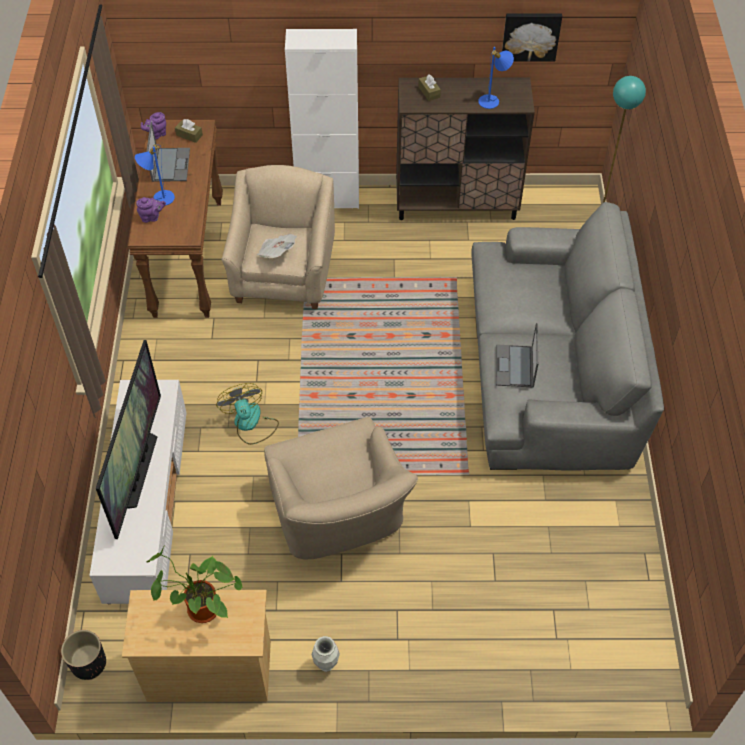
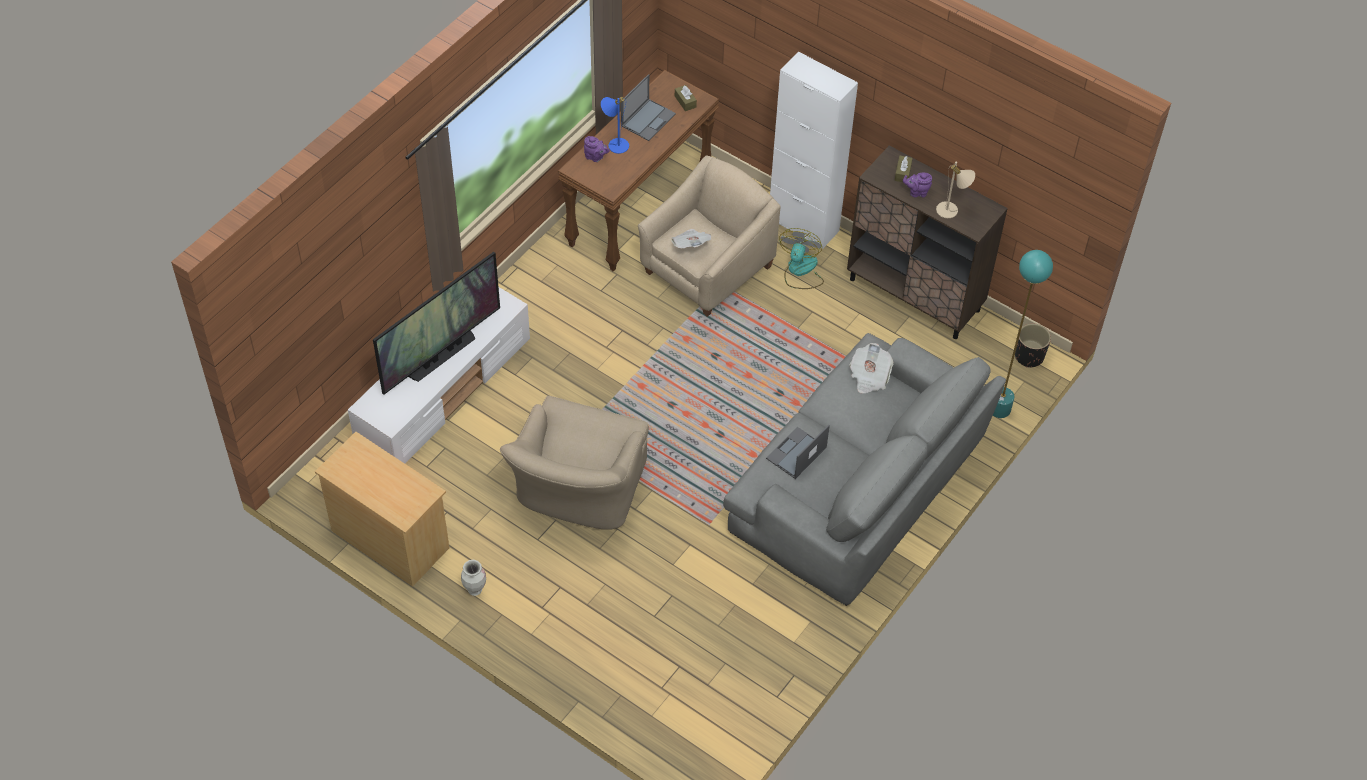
camera: 35 degrees right, 0 degrees up
(88, 663) = (313, 479): black planter -> black planter (1028, 356)
(156, 134) = (659, 86): purple teapot -> purple teapot (917, 192)
(199, 611) = (389, 475): potted plant -> none
(250, 424) = (572, 378): fan -> fan (800, 271)
(492, 101) = (951, 211): blue table lamp -> beige table lamp
(511, 273) = (869, 376): none -> newspaper
(530, 35) = (1013, 169): picture -> none

